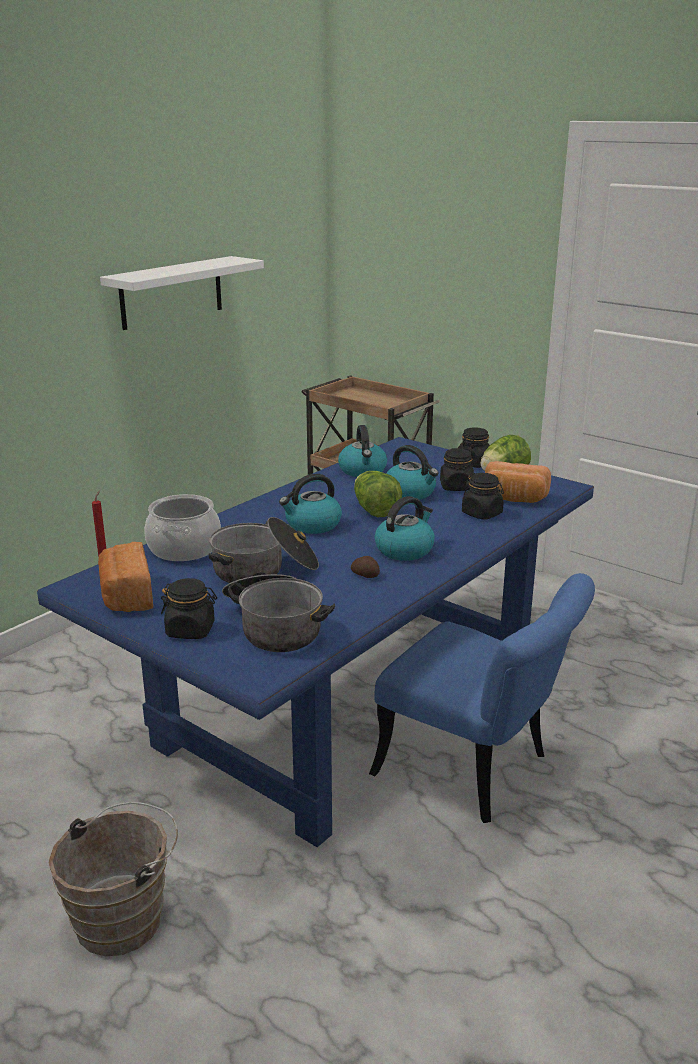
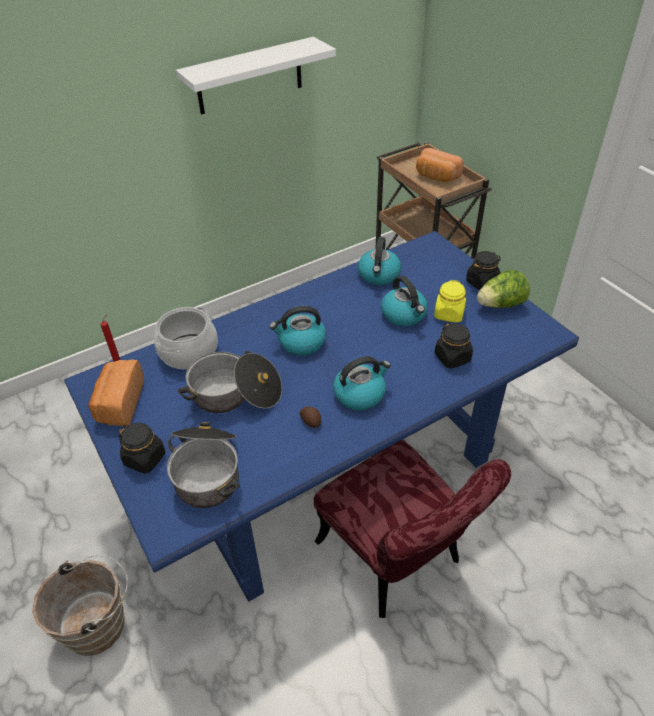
camera: 20 degrees right, 20 degrees up
(374, 510) = (361, 333): lettuce -> none
(456, 487) = (449, 314): black jar -> yellow jar
(476, 770) = (398, 561): blue chair -> red chair
(514, 499) = (492, 342): bread -> bread (436, 177)

